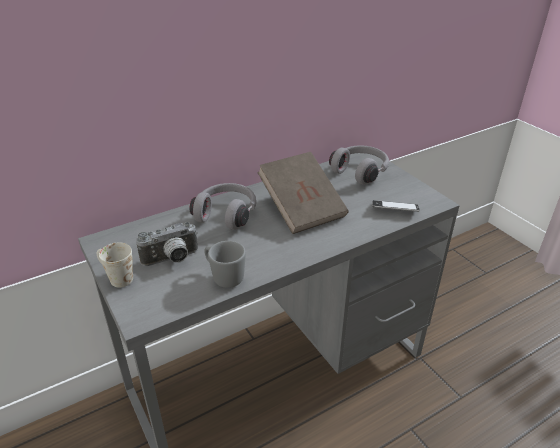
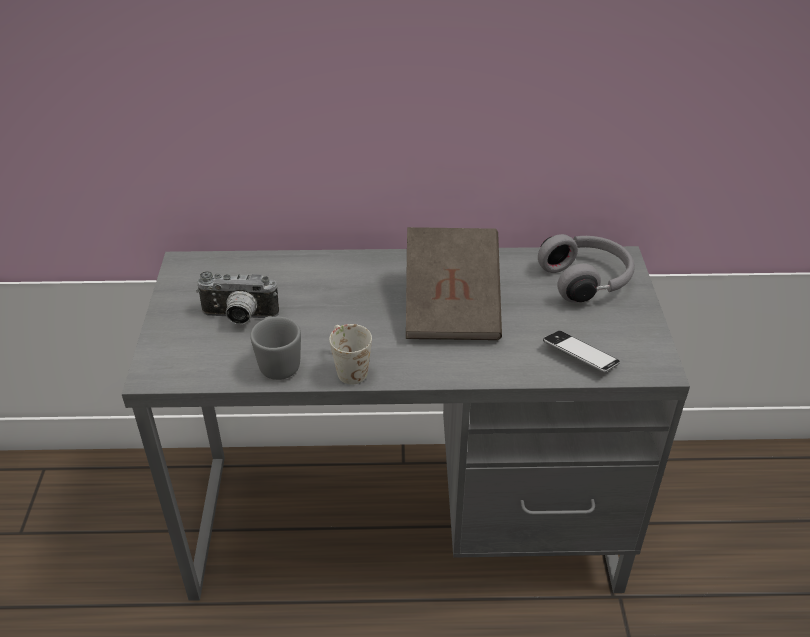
camera: 30 degrees right, 5 degrees up
(116, 277) = (166, 316): white mug -> white mug (347, 368)
(227, 214) = (350, 280): grey headphones -> none

